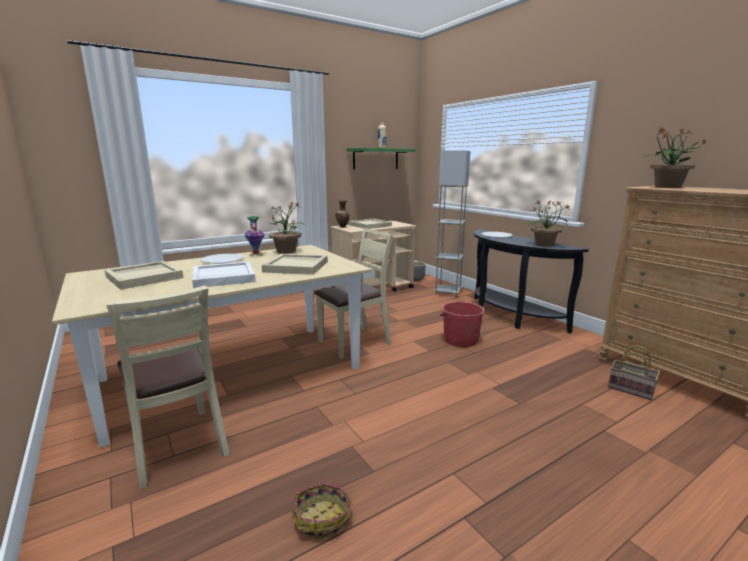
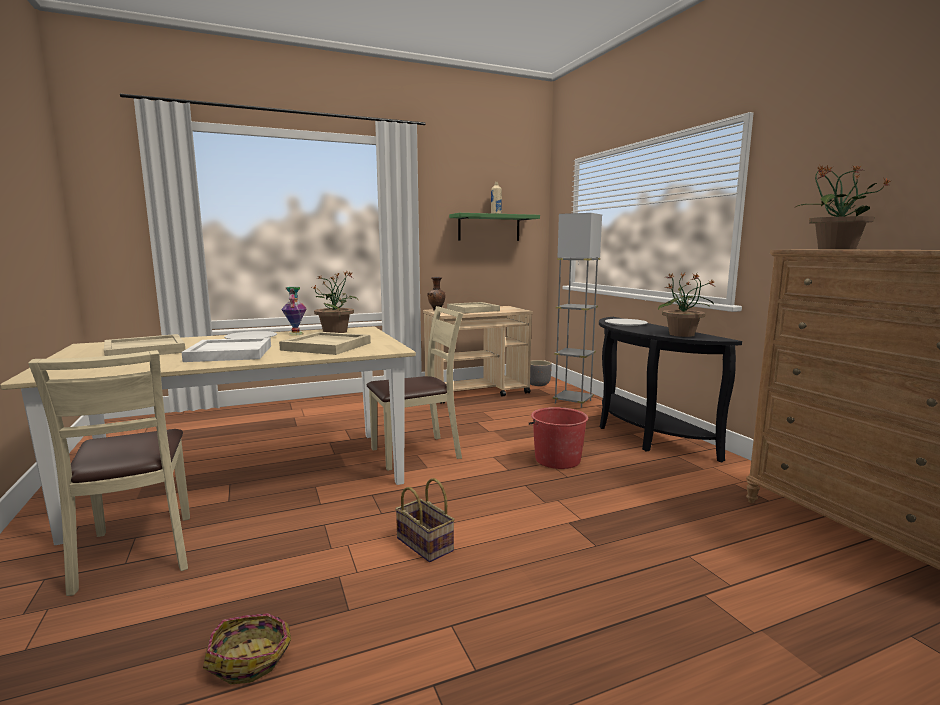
camera: 10 degrees right, 5 degrees down
(632, 389) = (778, 543): basket -> basket (426, 544)

